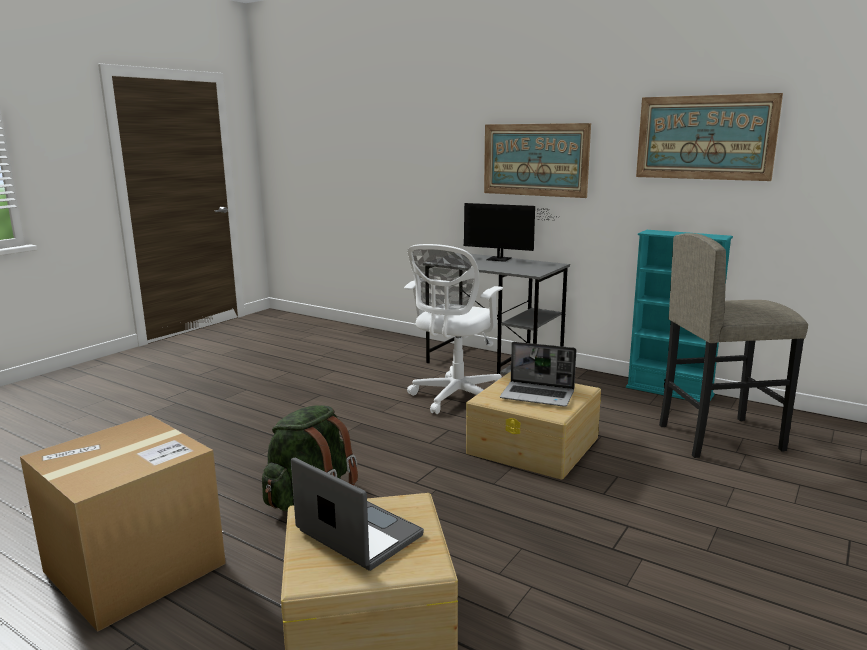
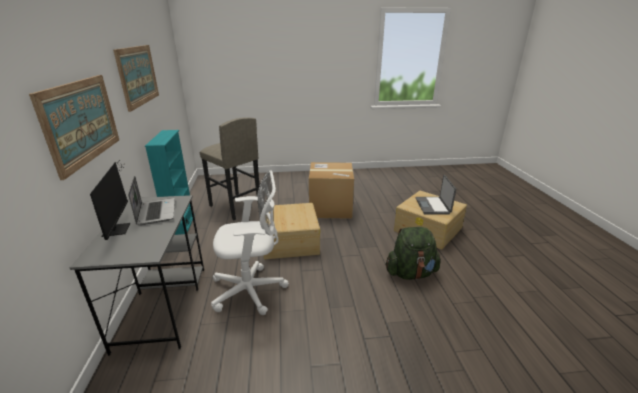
camera: 130 degrees left, 10 degrees up
(135, 567) = (504, 284): cardboard box -> cardboard box (330, 208)
(538, 395) = (290, 214): laptop -> laptop (156, 212)

